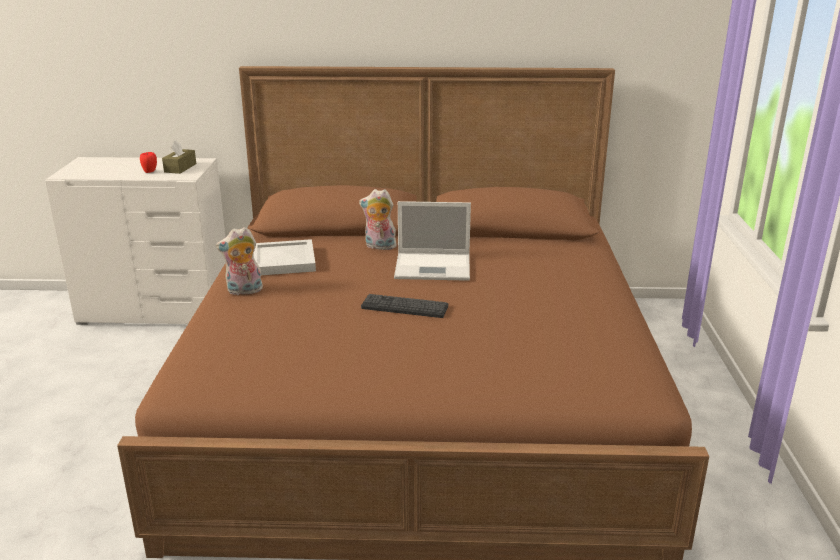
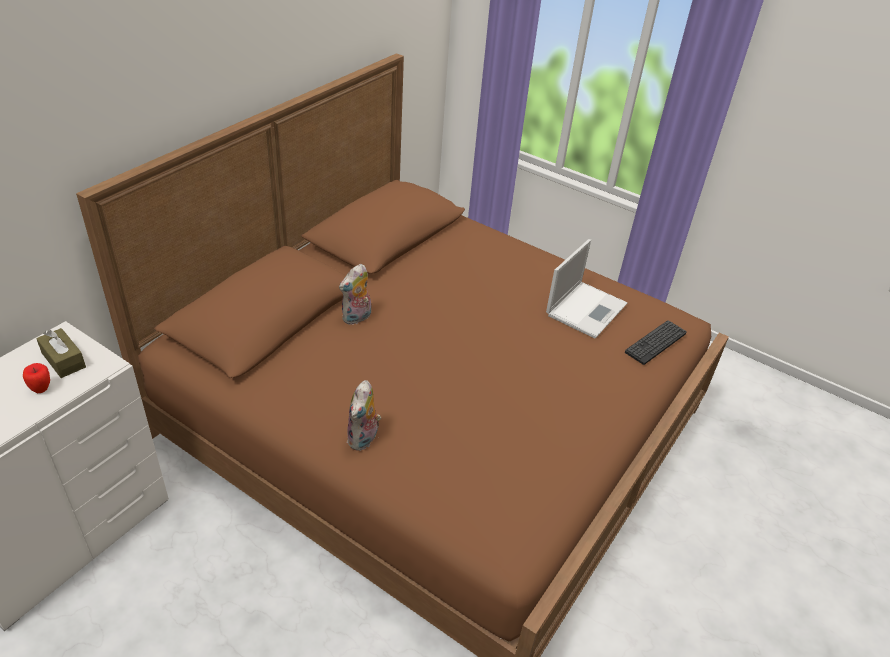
camera: 60 degrees left, 15 degrees up
(284, 260) = (323, 386): white tray -> none
(404, 307) = (489, 359): keyboard -> keyboard (655, 342)
(434, 267) = (431, 310): laptop -> laptop (586, 308)

